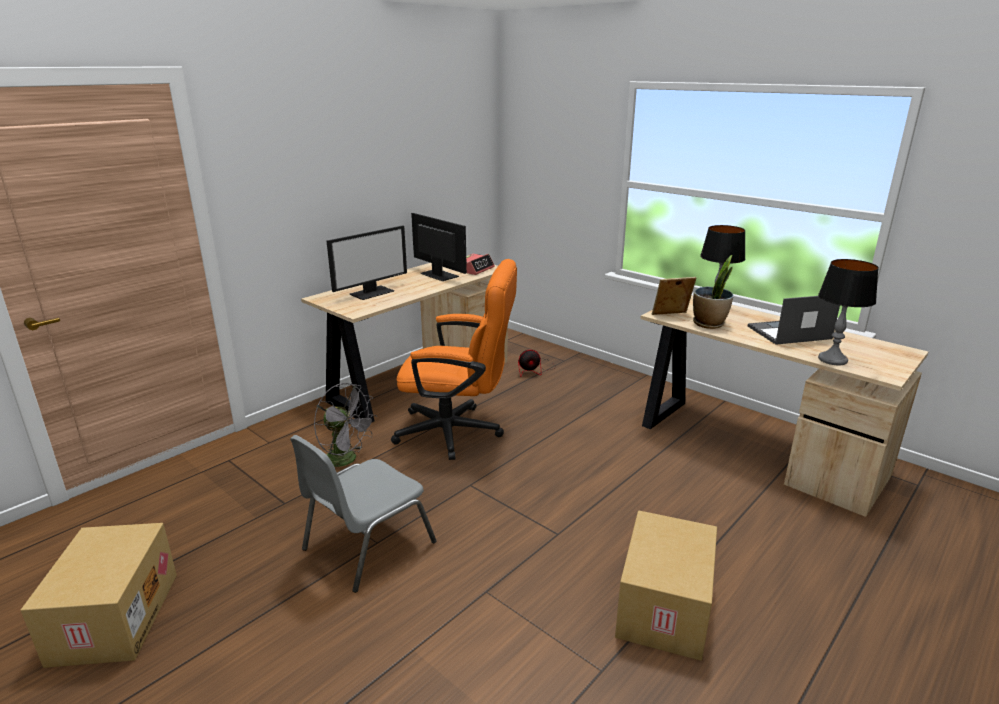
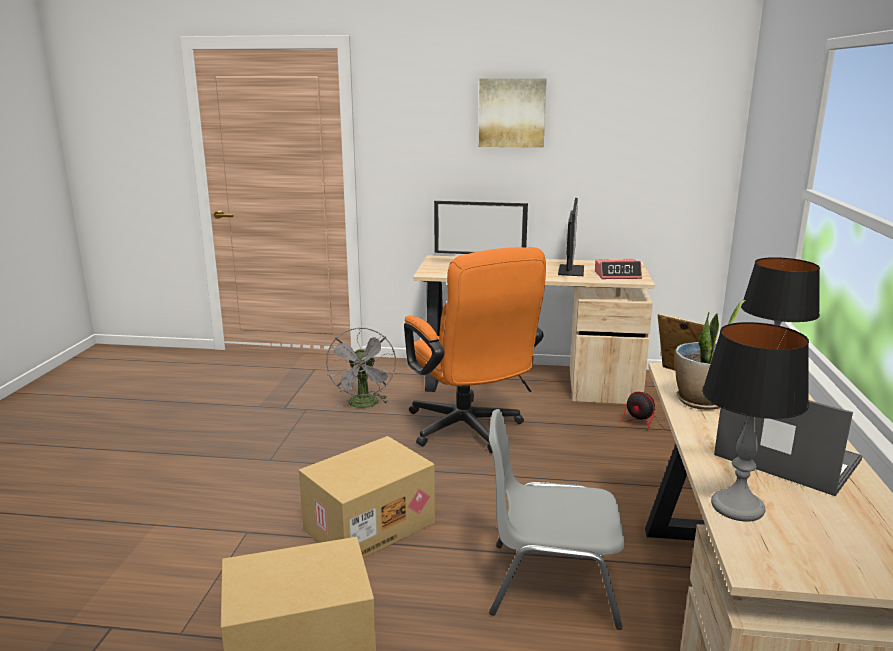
camera: 55 degrees right, 5 degrees down
(113, 617) = (128, 411): cardboard box -> cardboard box (369, 525)
(353, 143) = (512, 113): none -> picture
(366, 546) = (262, 457): grey chair -> grey chair (551, 582)

